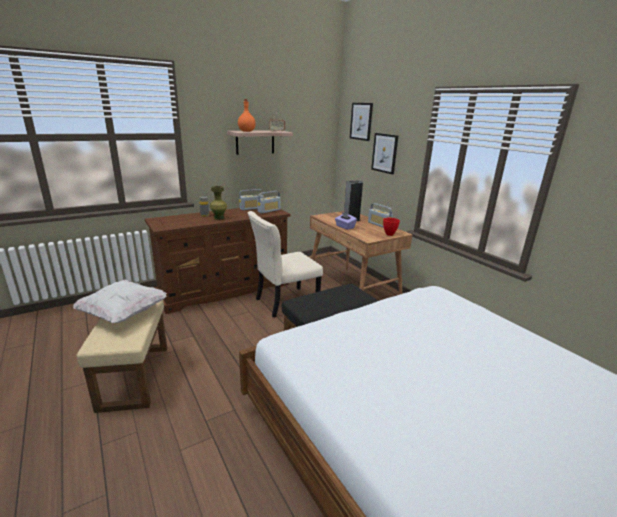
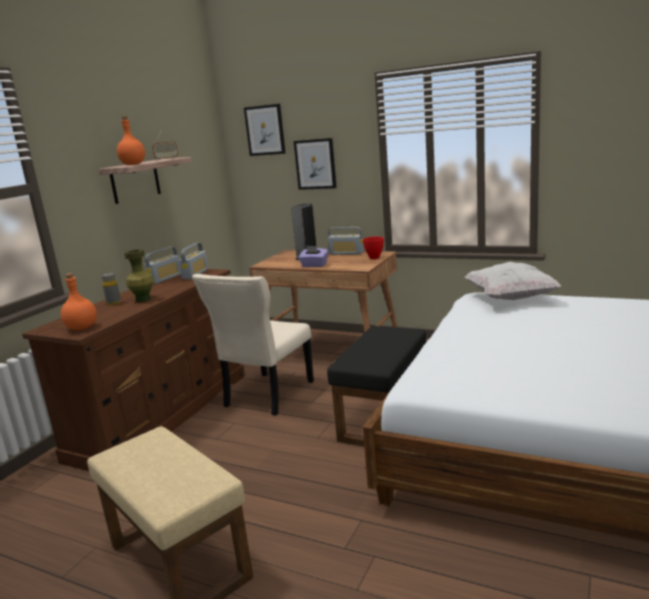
camera: 30 degrees left, 5 degrees down
(124, 314) = (143, 462): white pillow -> white pillow (511, 298)
(166, 225) = (81, 328): none -> orange bottle

